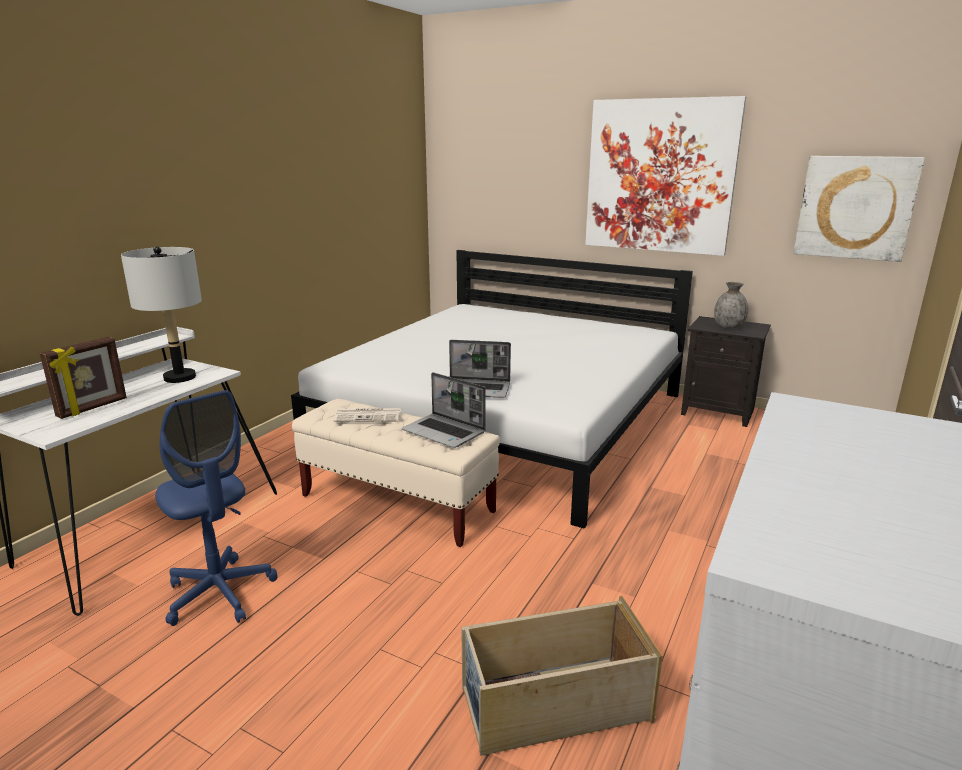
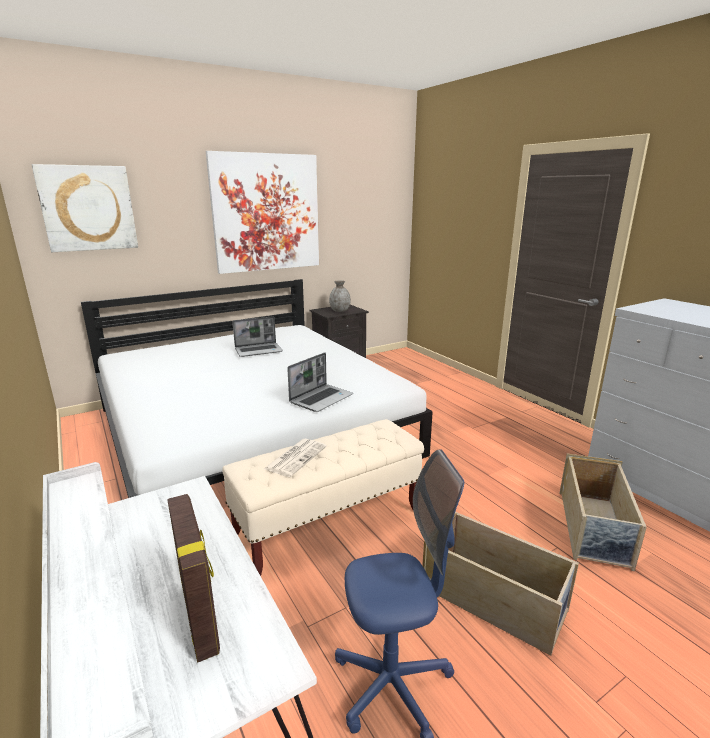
camera: 60 degrees left, 0 degrees up
(180, 378) = (169, 521): grey table lamp -> none
(350, 631) = (494, 599): none -> beige storage box
(445, 432) = (367, 434): laptop -> laptop (259, 350)
(855, 208) = (377, 225): picture -> picture (88, 208)

